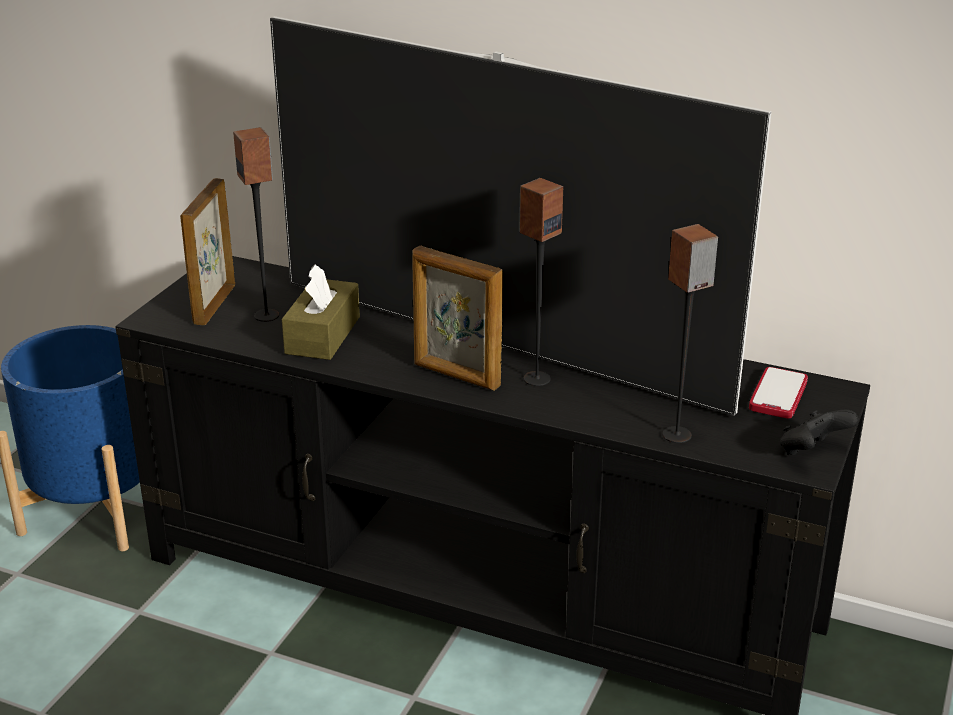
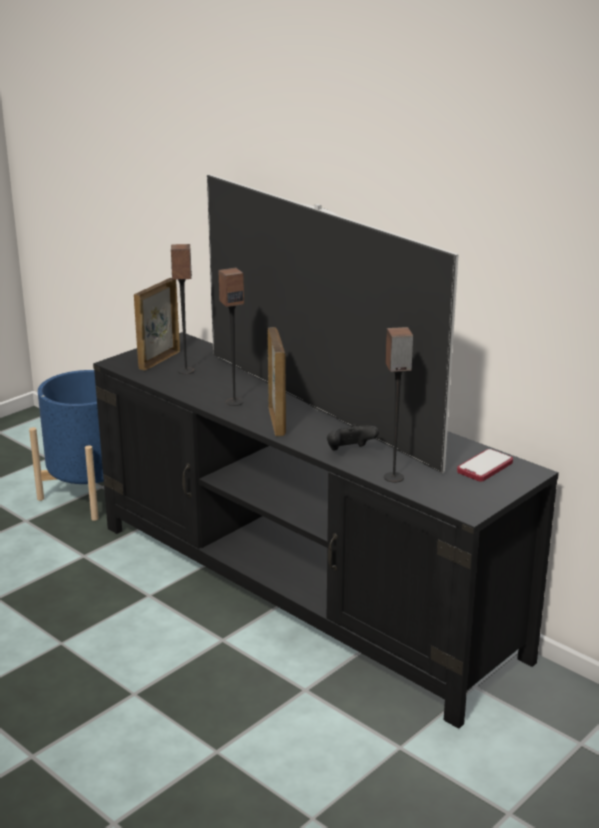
camera: 20 degrees right, 5 degrees down
(322, 335) = (211, 386): brown tissue box -> none
(456, 376) = (277, 421): picture frame -> picture frame turned 150 degrees counterclockwise
(536, 378) = (327, 431): speaker -> speaker (234, 402)
(812, 452) = (478, 503): black game controller -> black game controller (349, 451)

